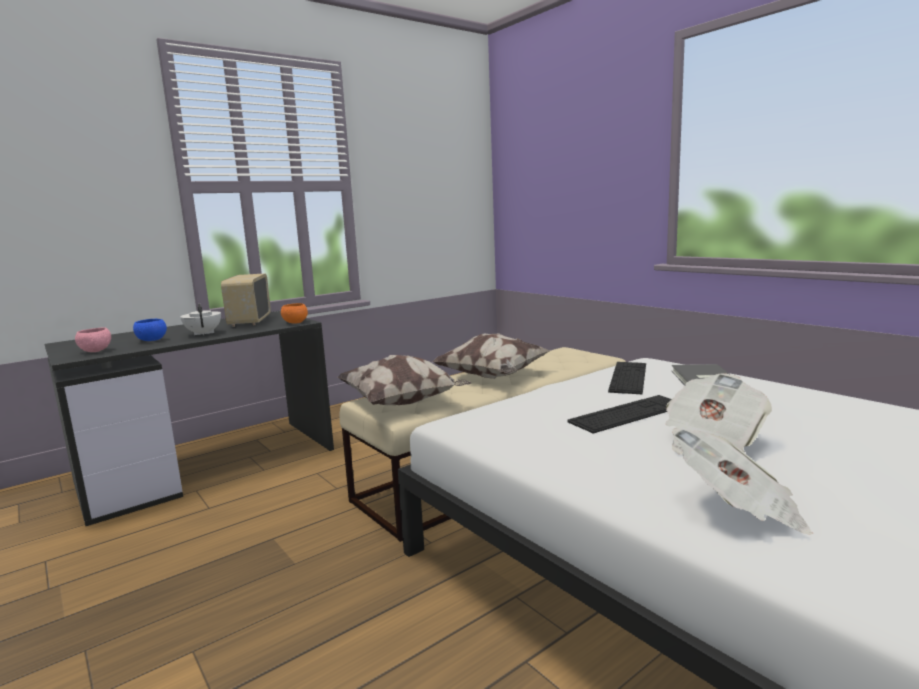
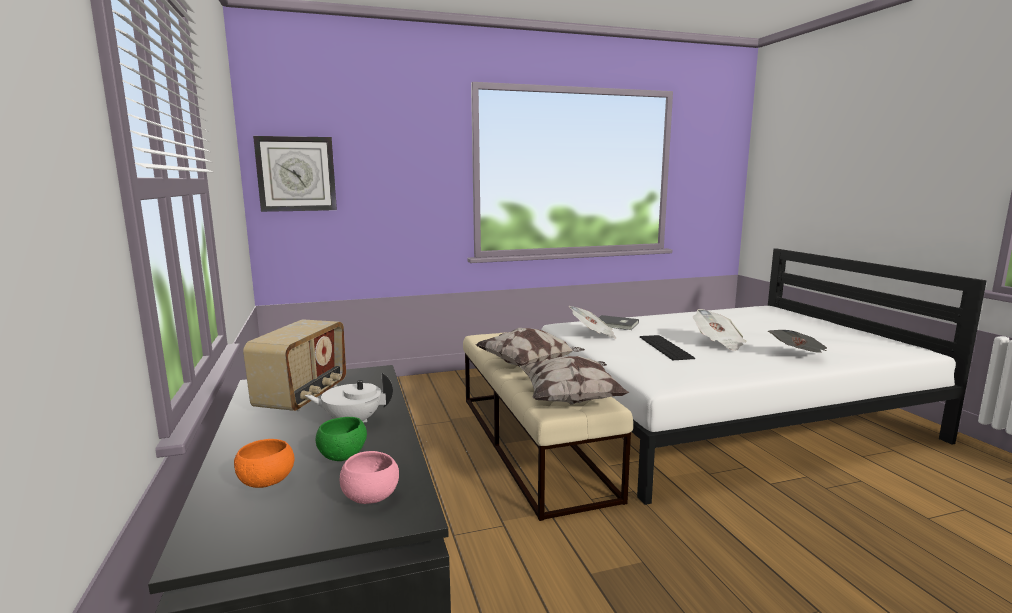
camera: 70 degrees left, 0 degrees up
(152, 340) = (342, 456): blue bowl -> green bowl
(249, 321) = (303, 396): radio -> radio turned 90 degrees counterclockwise
(295, 323) = (372, 374): orange bowl -> orange bowl (267, 482)
(521, 172) = (296, 174): none -> wall clock
(628, 377) = (593, 335): keyboard -> newspaper

